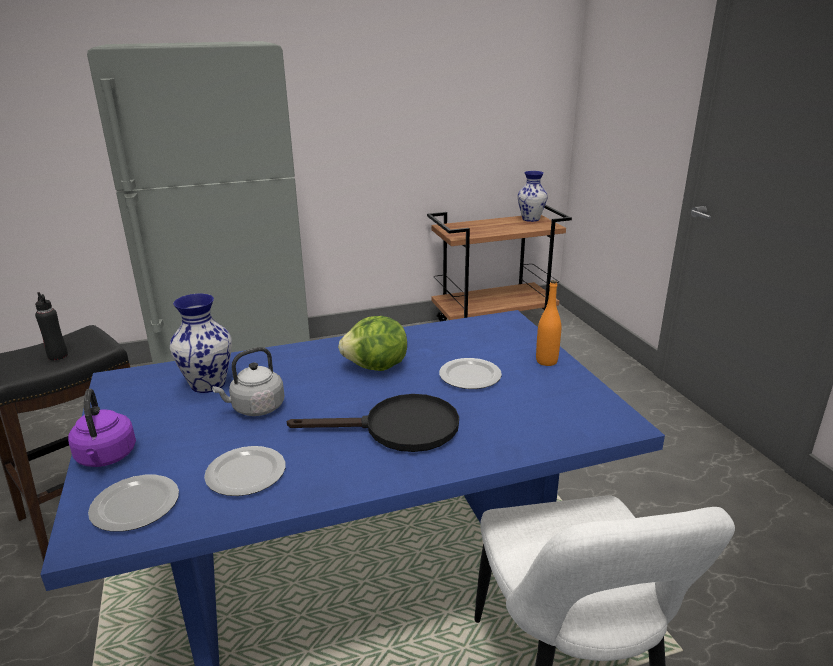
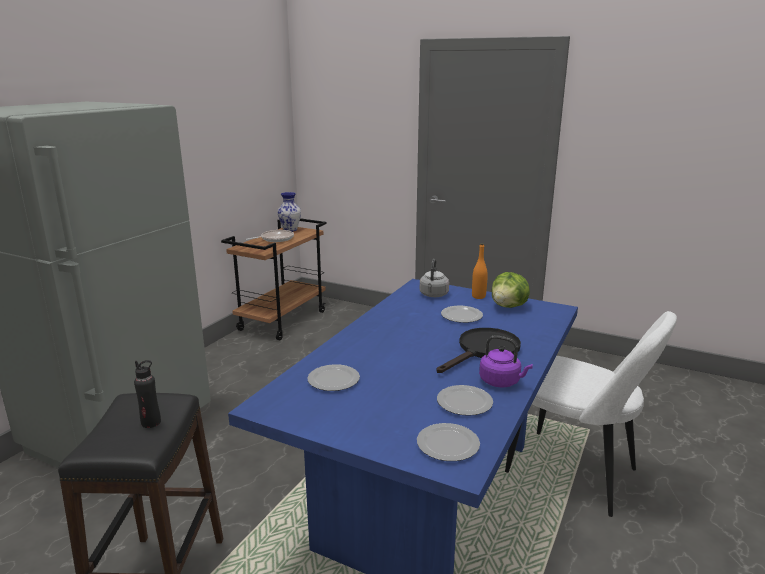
camera: 45 degrees left, 5 degrees down
(106, 458) = (372, 439): purple kettle -> purple kettle (501, 382)
(209, 384) = (334, 379): vase -> plate
(255, 408) = (394, 376): grey kettle -> grey kettle (433, 295)
(376, 367) = (409, 331): lettuce -> lettuce (509, 306)
(495, 225) = (275, 239): none -> frying pan

